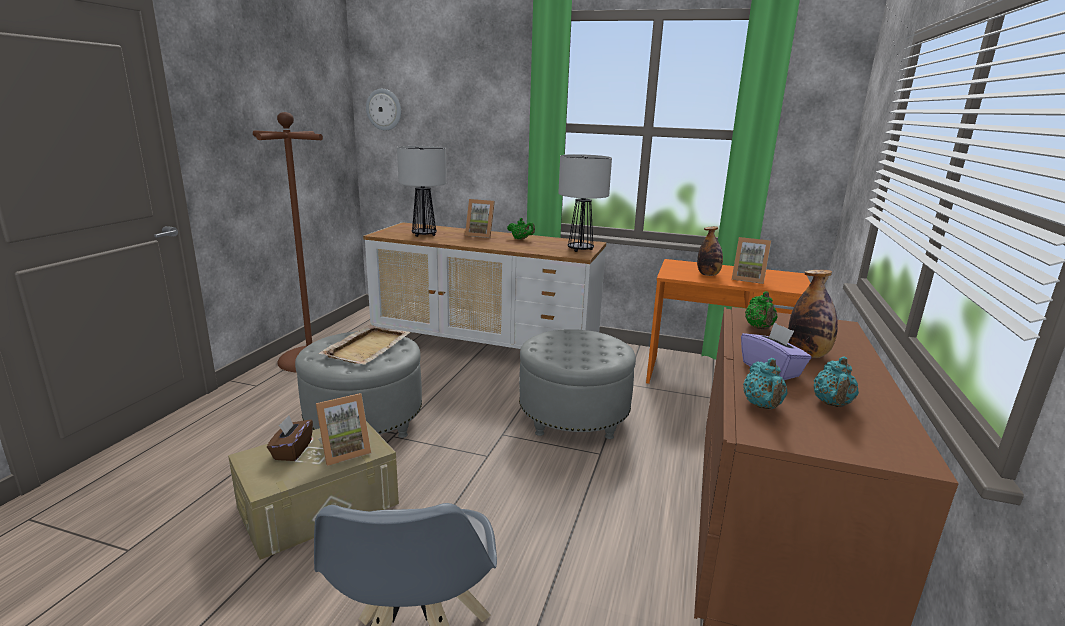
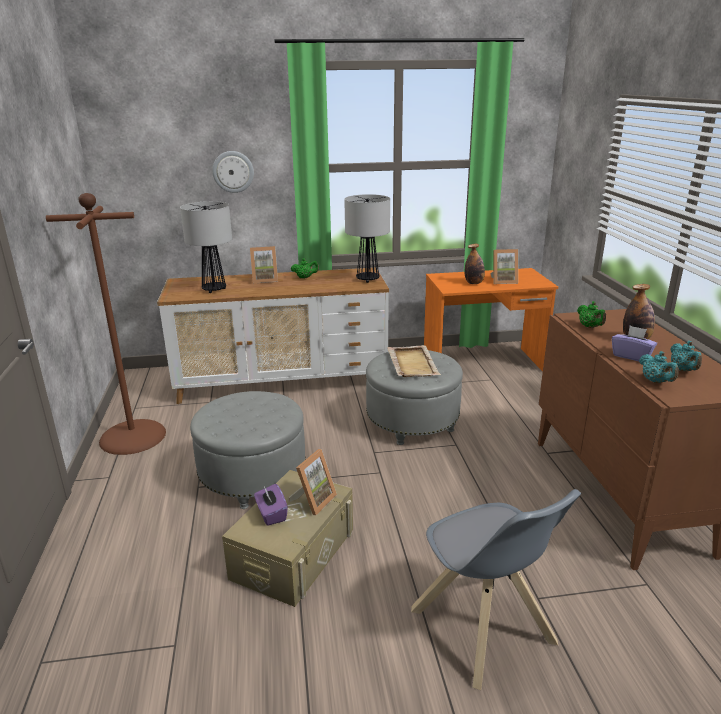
camera: 25 degrees left, 5 degrees up
(292, 451) = (271, 514): brown tissue box -> purple tissue box
(368, 346) = (252, 409): beige tray -> beige tray (412, 363)
(384, 109) = (125, 164): wall clock -> wall clock (233, 171)

